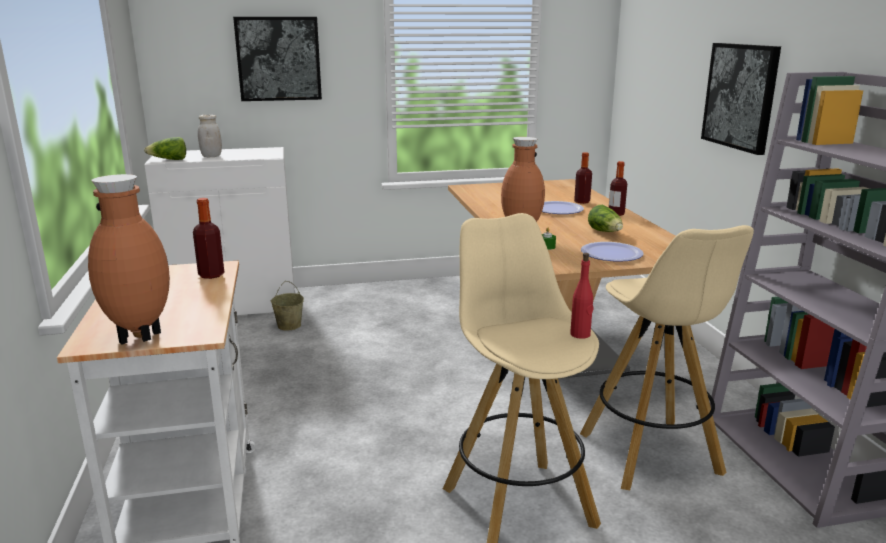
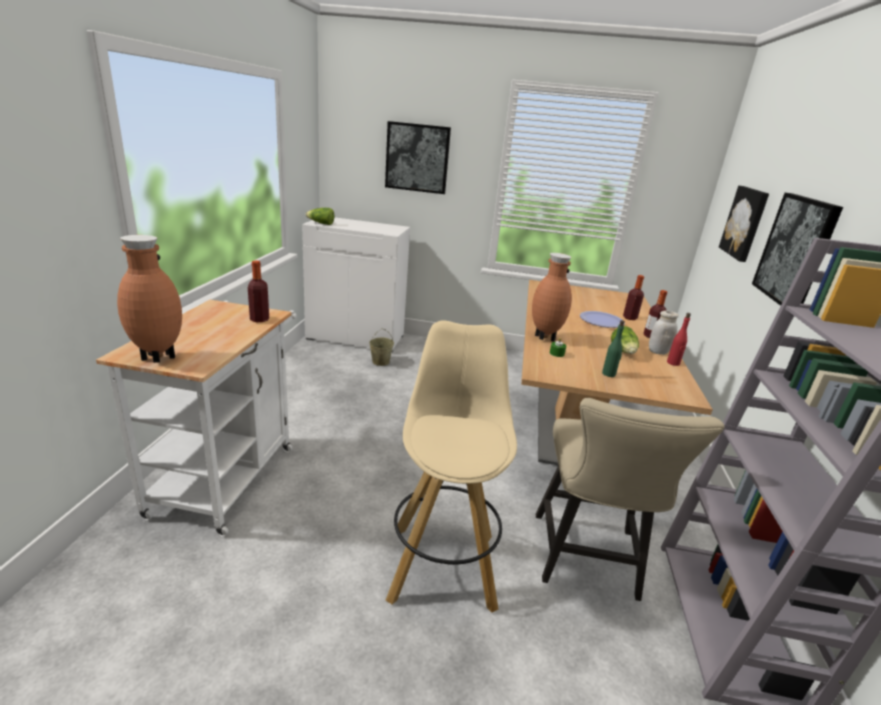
camera: 20 degrees right, 5 degrees up
(211, 156) = (352, 225): white jar -> white jar (658, 352)
(580, 334) = (500, 447): red bottle -> red bottle (673, 363)
(611, 253) = (609, 374): plate -> green bottle
(651, 455) = (587, 562): beige stool -> beige chair
(670, 81) = (745, 223): none -> picture

